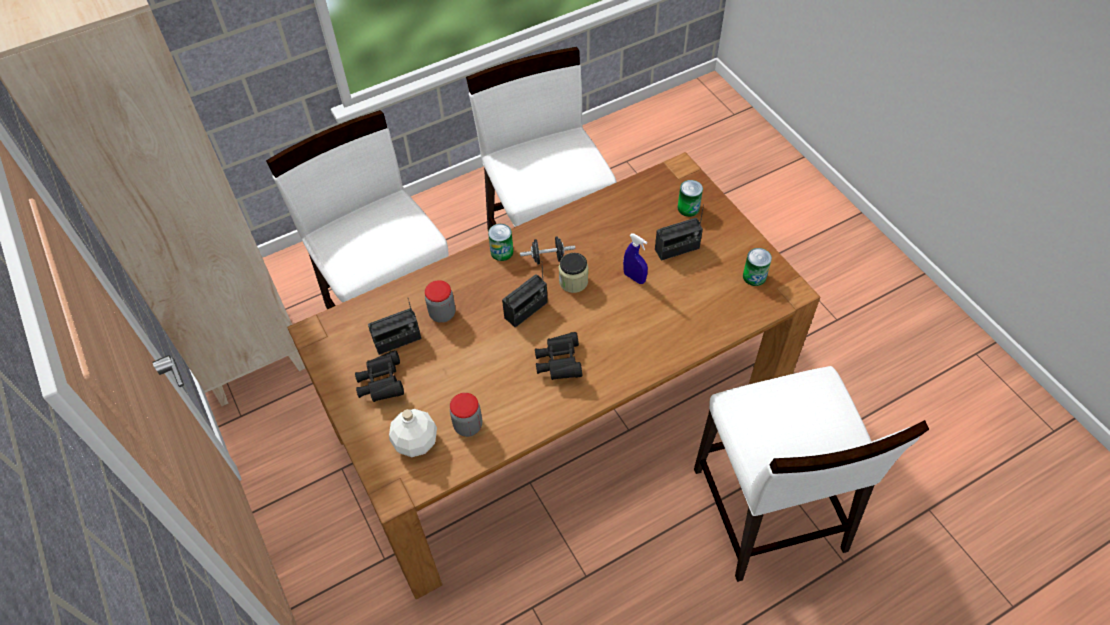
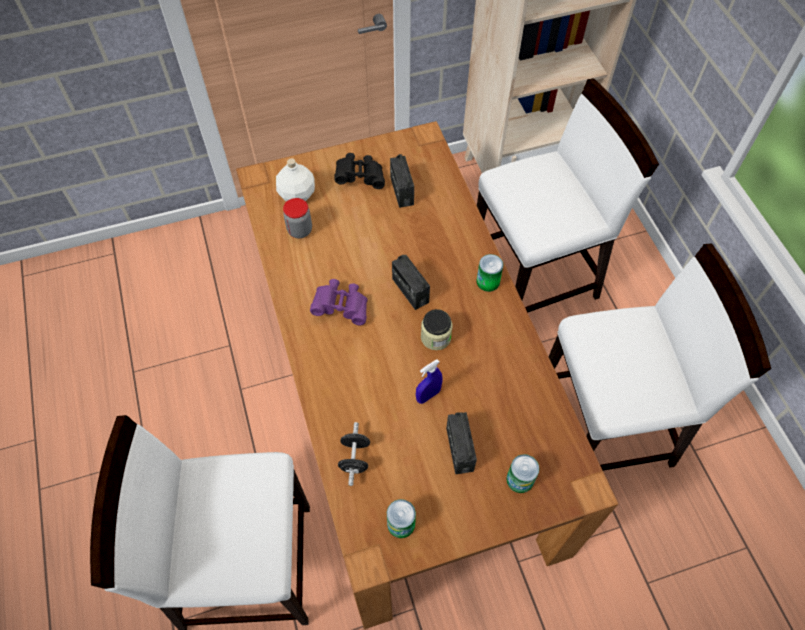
camera: 100 degrees right, 5 degrees up
(442, 314) = (422, 225): jar -> none
(547, 258) = (471, 320): black dumbbell -> black dumbbell (355, 458)
(559, 363) = (342, 307): black binoculars -> purple binoculars

